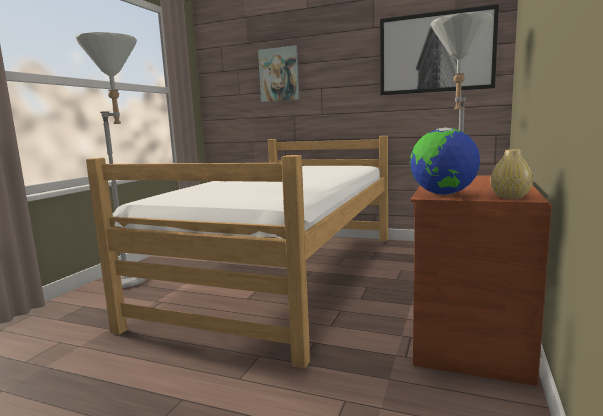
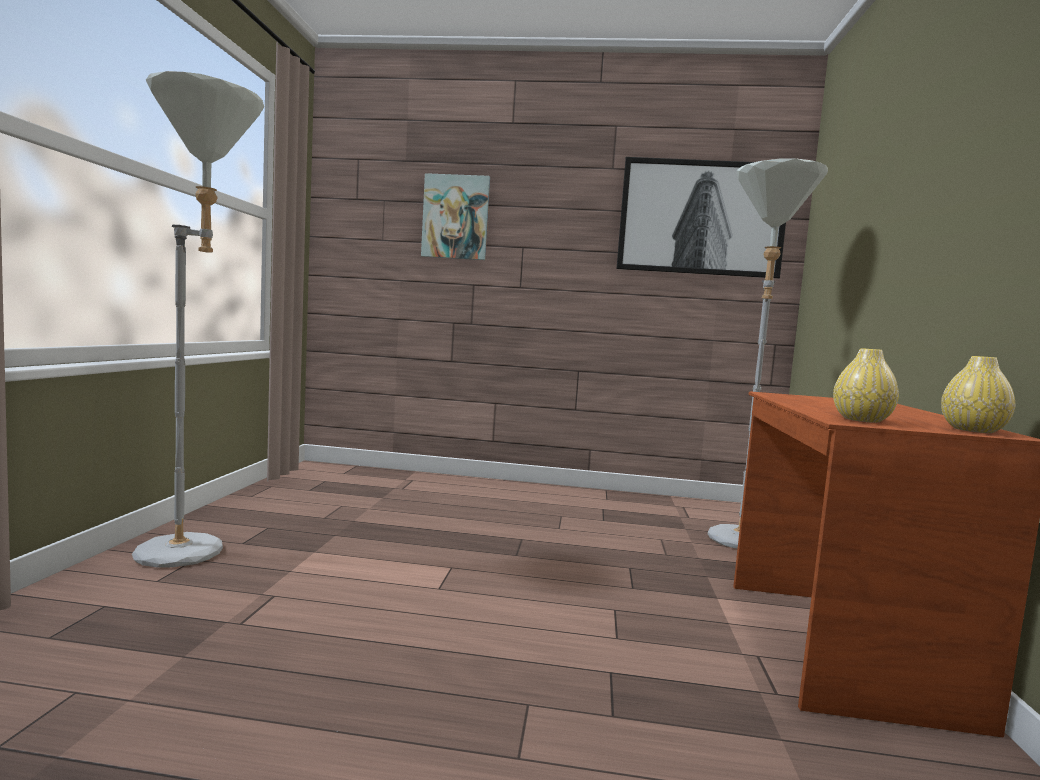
camera: 15 degrees left, 5 degrees down
(285, 274) = (481, 544): bed -> none
(443, 194) = (861, 420): globe -> yellow vase

